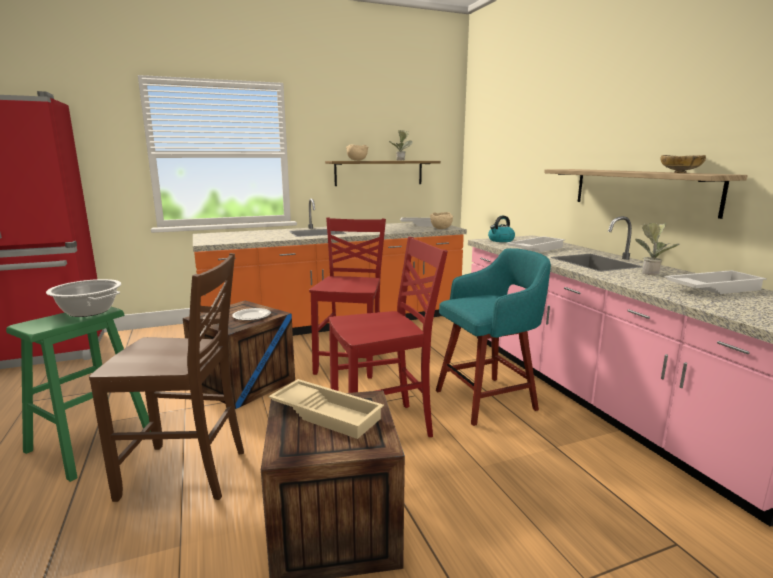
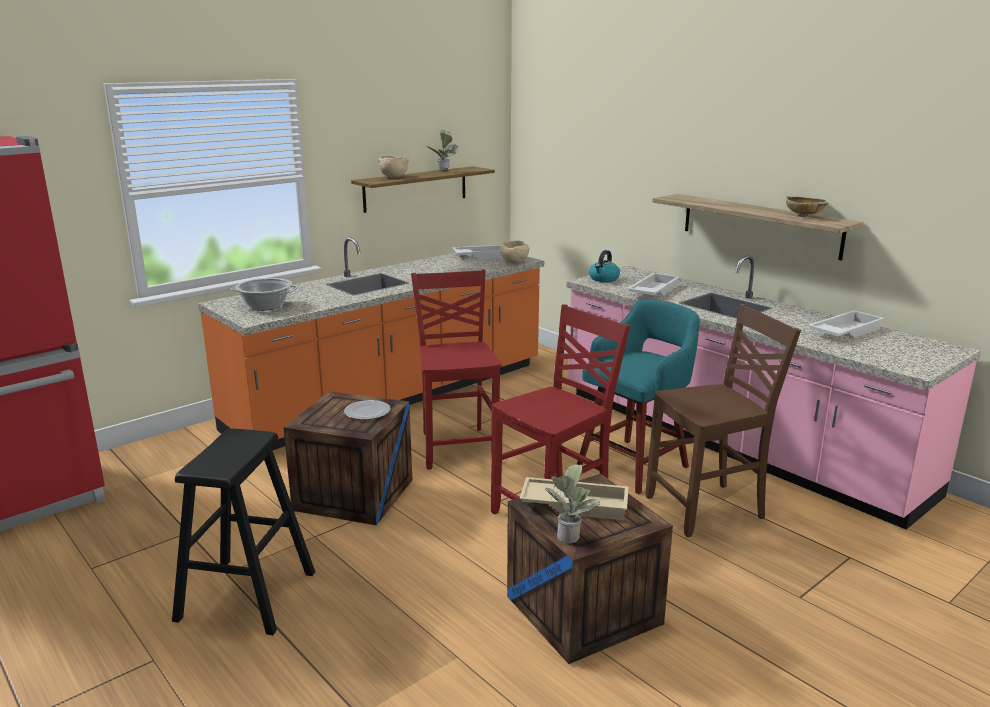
camera: 20 degrees left, 5 degrees up
(89, 311) = (242, 440): cooking pot -> cooking pot (266, 306)
(91, 443) = (246, 595): green stool -> black stool
(186, 473) = (394, 599): brown chair -> brown chair (707, 508)
(651, 273) = (785, 316): potted plant -> potted plant (570, 534)

